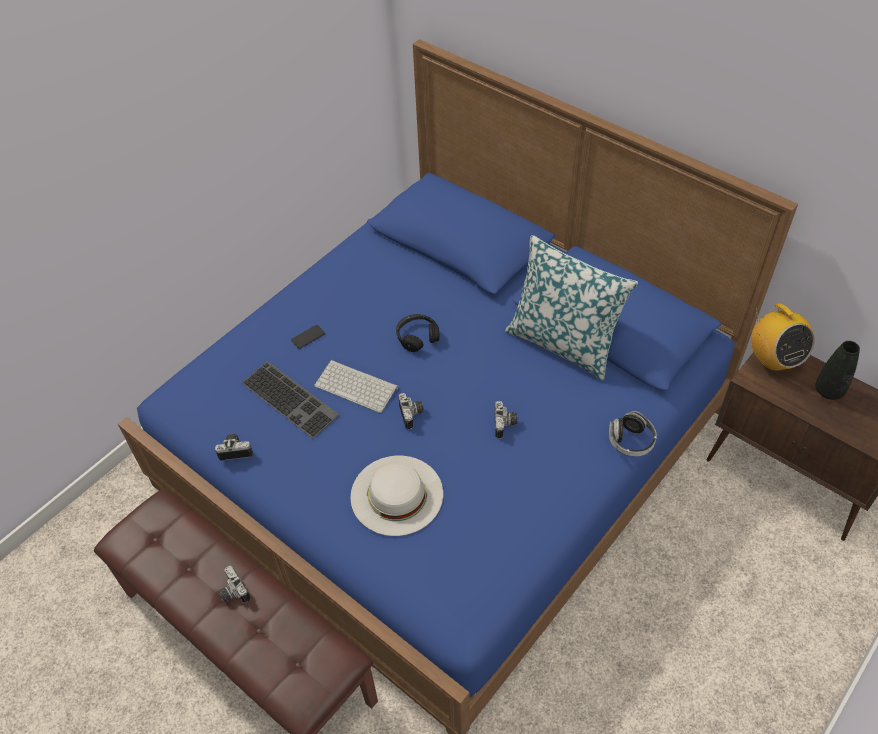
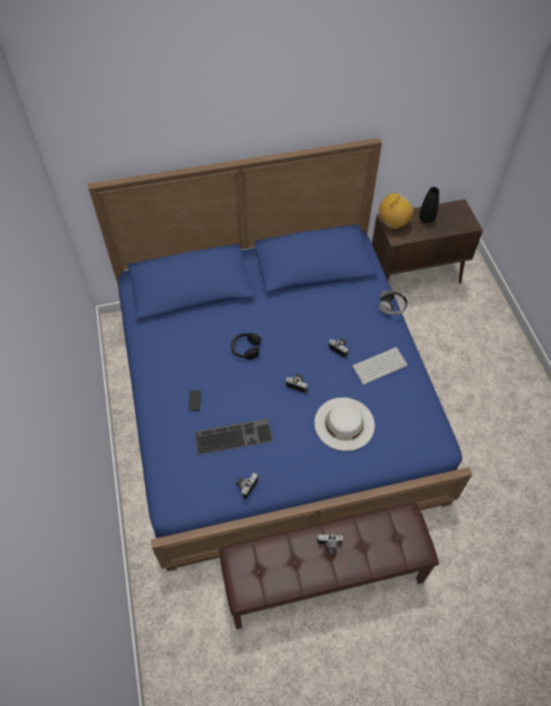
camera: 55 degrees left, 5 degrees up
(357, 386) = (255, 398): keyboard -> keyboard (379, 365)
(563, 343) = (309, 291): pillow -> none
(773, 360) = (393, 223): radio -> radio turned 60 degrees counterclockwise

